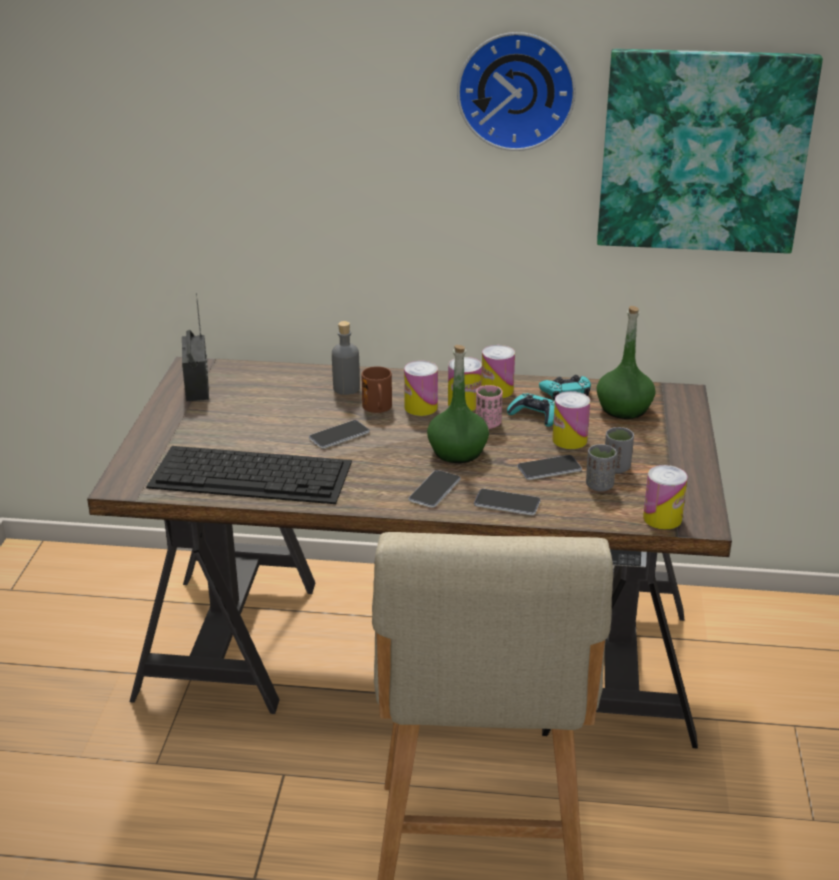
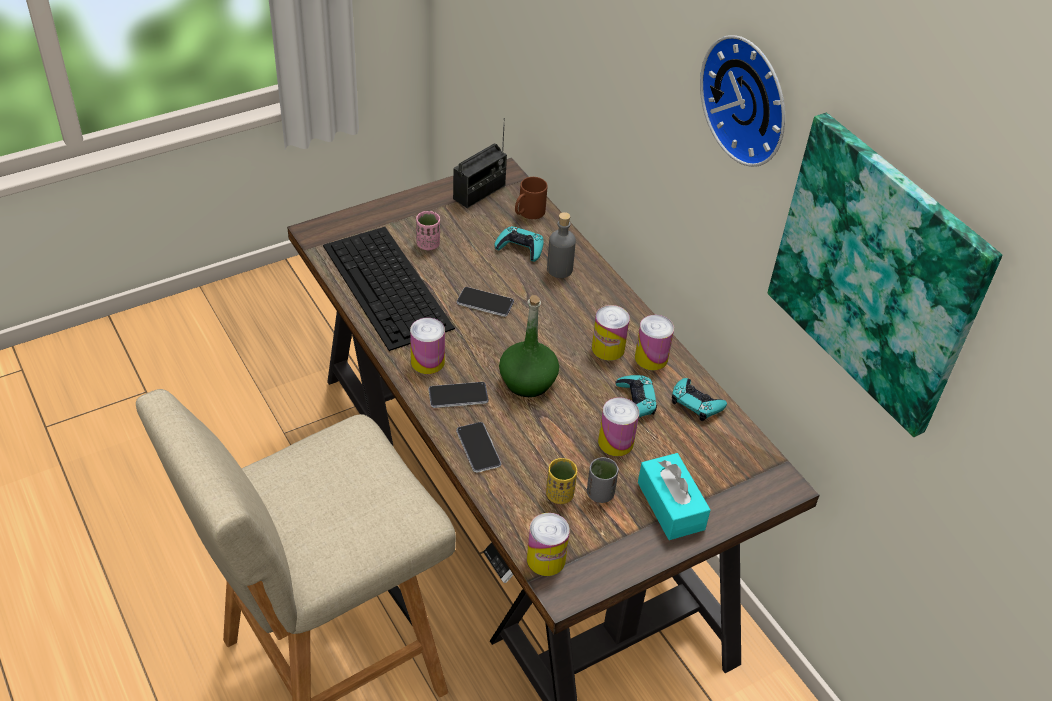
camera: 50 degrees right, 15 degrees up
(295, 395) = (520, 248): none -> turquoise game controller
(378, 408) = (547, 303): brown mug -> brown mug (528, 213)
(421, 407) = (574, 326): can -> can (427, 361)
(488, 423) = (590, 378): pink cup -> pink cup (428, 244)
(549, 469) = (556, 450): phone -> none
(599, 486) = (559, 494): grey cup -> yellow cup
(624, 409) = (708, 455): green bottle -> none
(659, 443) = (670, 506): none -> turquoise tissue box

